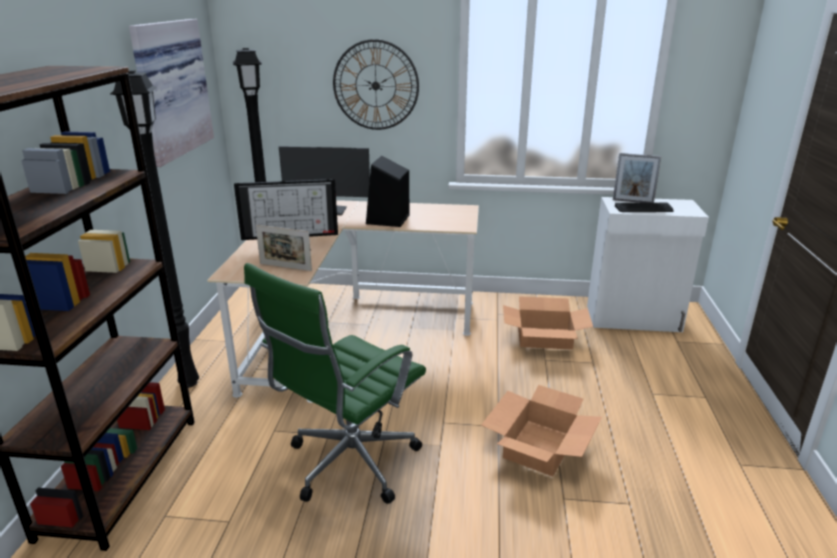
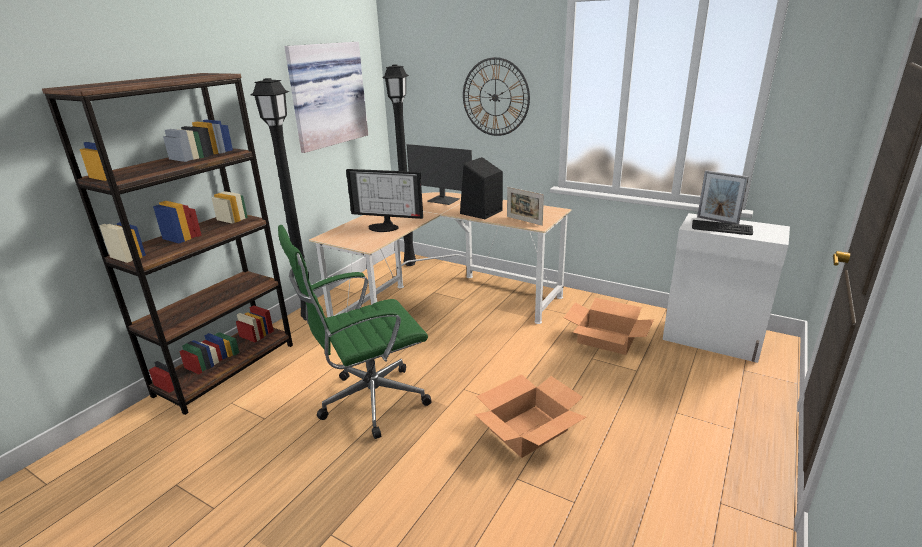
camera: 25 degrees right, 0 degrees up
(285, 267) = (368, 238): picture frame -> picture frame (524, 221)

